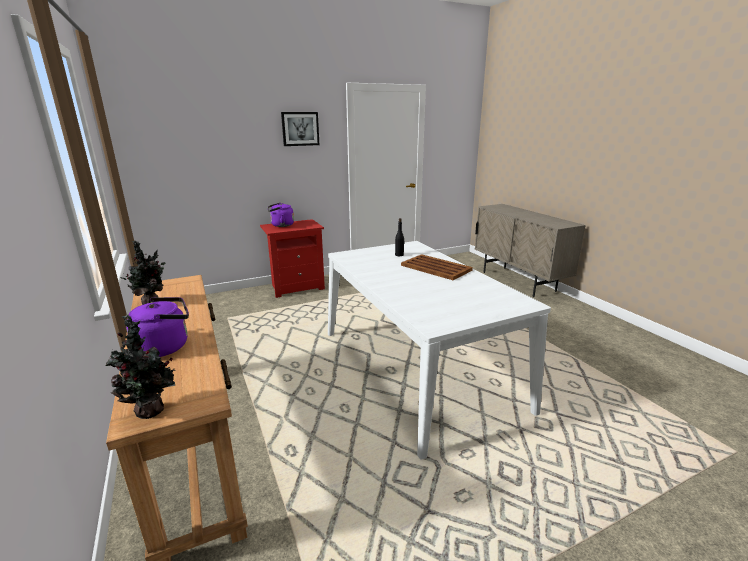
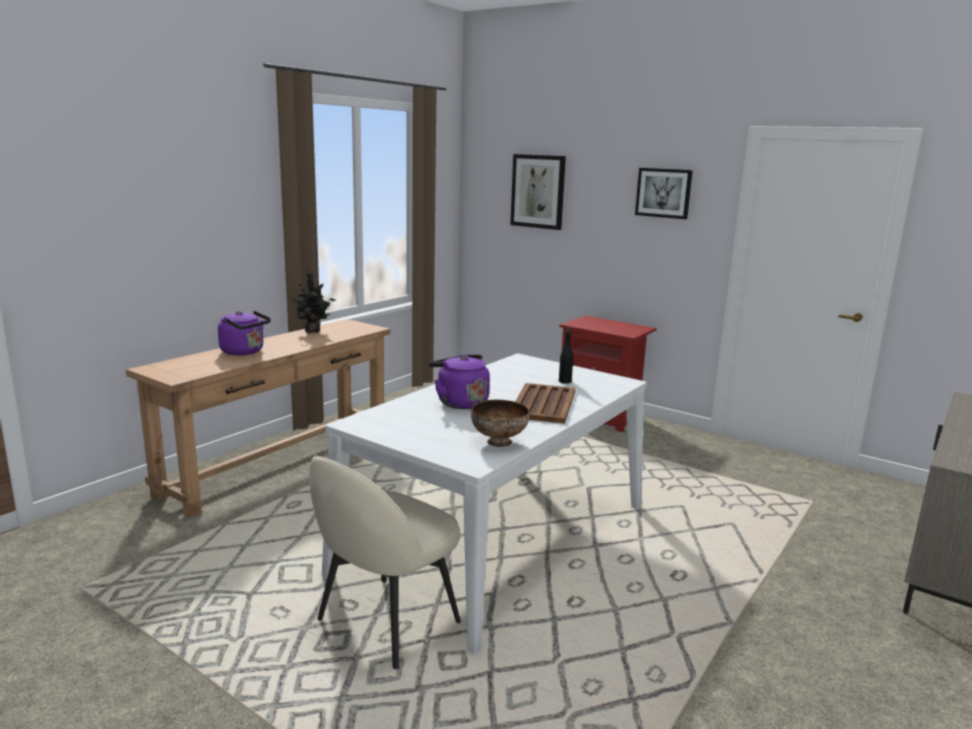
camera: 60 degrees right, 5 degrees down
(152, 412) = (158, 370): potted plant -> none
(195, 136) = (538, 191): none -> picture
(281, 225) = (600, 322): purple kettle -> purple kettle (460, 402)
(494, 291) = (498, 442): none -> bowl
(495, 442) = (385, 624): none -> beige chair

